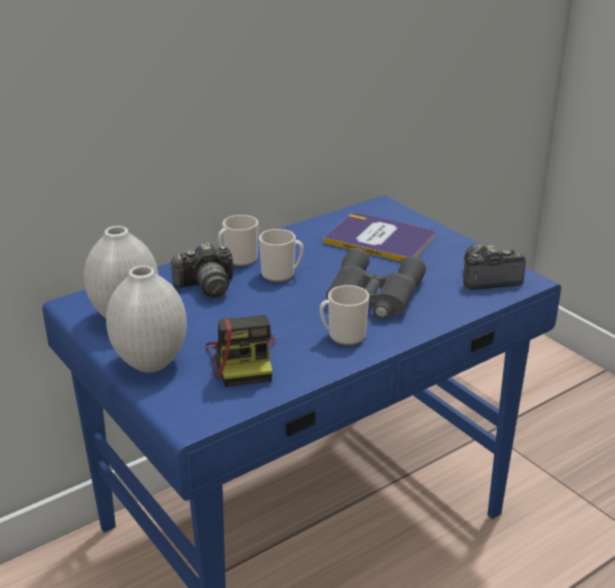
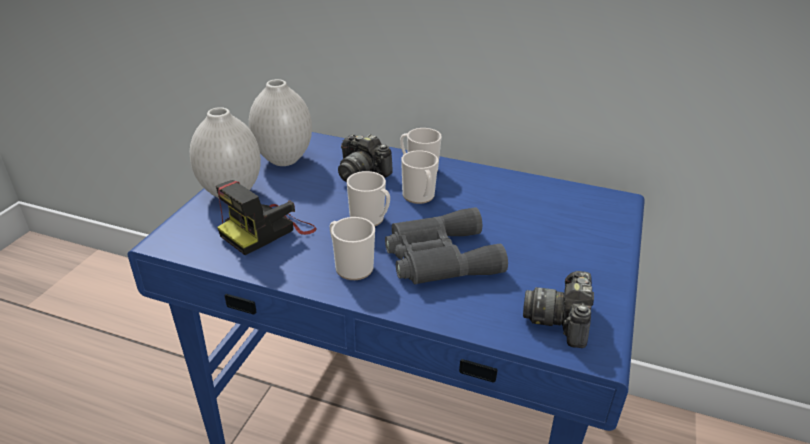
camera: 55 degrees right, 5 degrees up
(287, 306) = (370, 219): none -> mug
(380, 239) = (549, 223): book -> none
(487, 279) = (561, 320): camera -> camera turned 120 degrees counterclockwise

